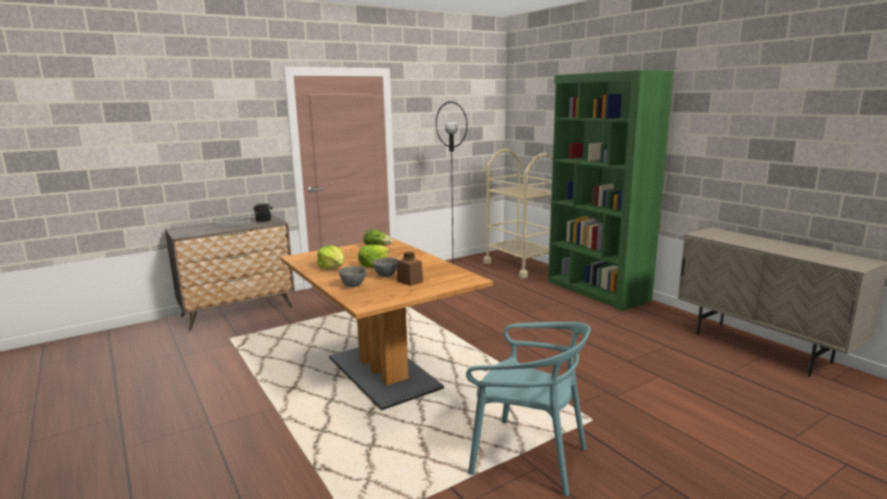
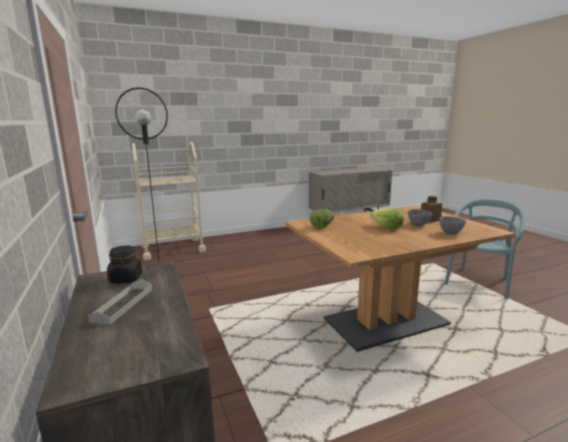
camera: 80 degrees left, 0 degrees up
(332, 267) = (397, 240): lettuce -> none
(597, 291) = (252, 236): green bookcase -> none

